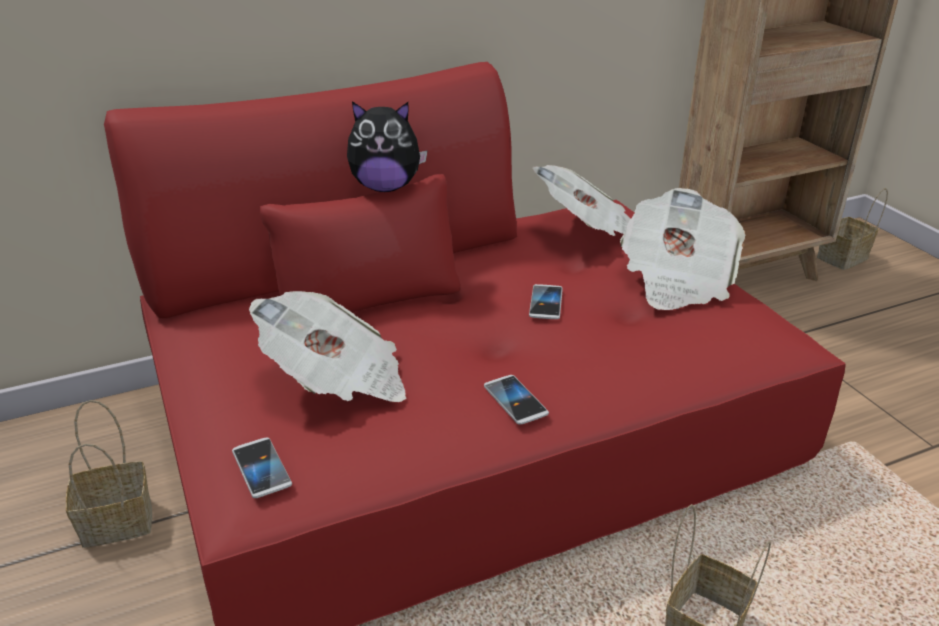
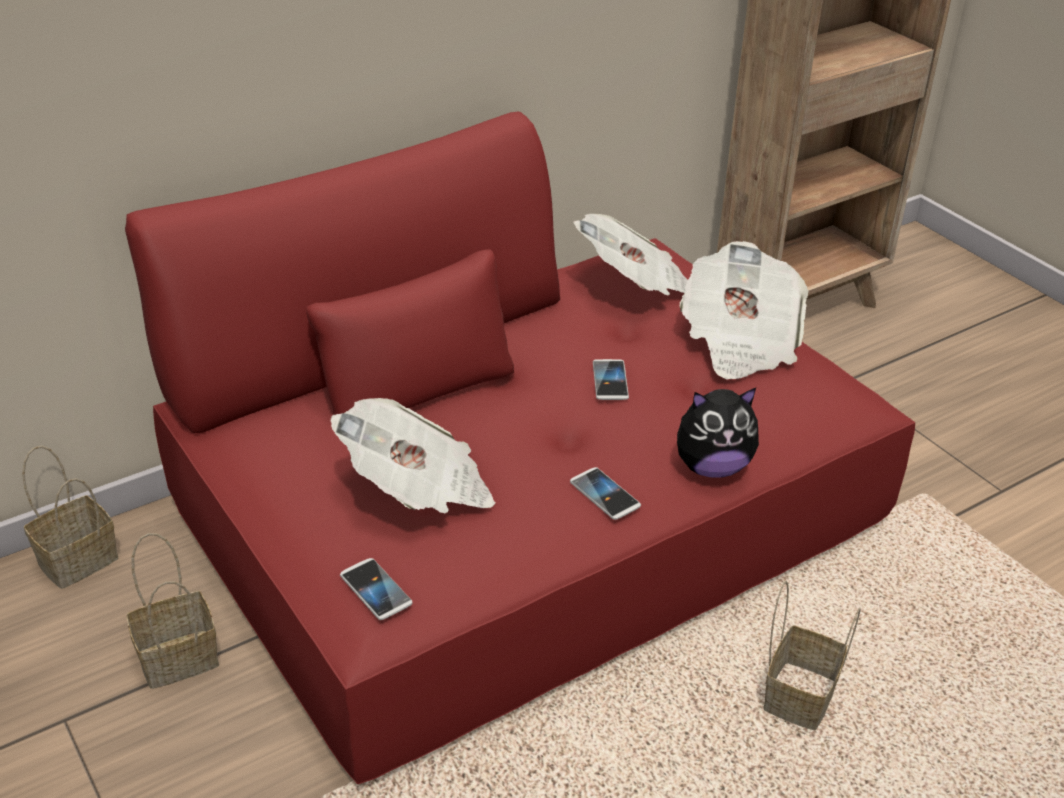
camera: 10 degrees left, 5 degrees up
(386, 187) = (432, 271): plush toy -> plush toy (712, 467)
(842, 258) = (900, 277): basket -> basket (77, 562)

